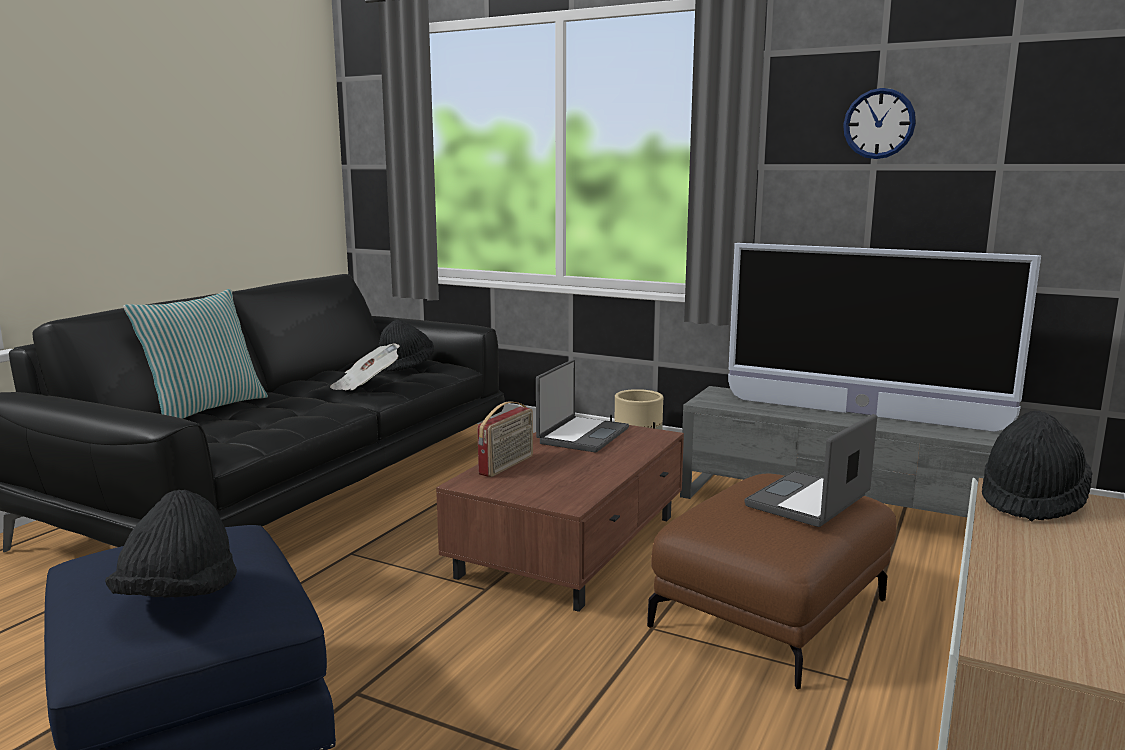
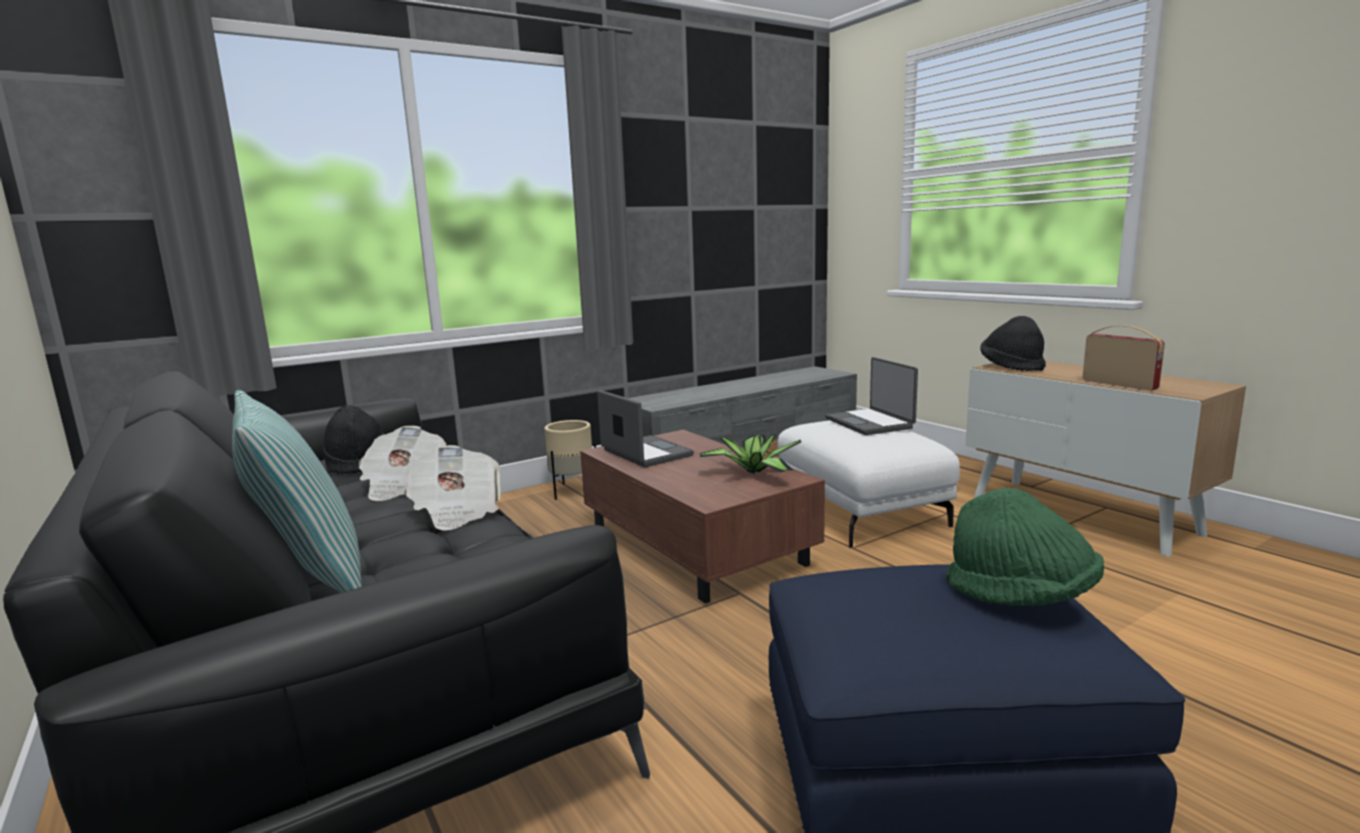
camera: 60 degrees left, 0 degrees up
(178, 596) = (1020, 596): black hat -> green hat
(323, 409) = (457, 511): none -> newspaper
(507, 465) = (684, 484): radio -> radio (1120, 384)
(569, 483) = (751, 472): none -> potted plant
(772, 615) = (861, 511): brown ottoman -> white ottoman
(861, 415) = (741, 386): television -> none
(879, 123) = (691, 176): wall clock -> none

